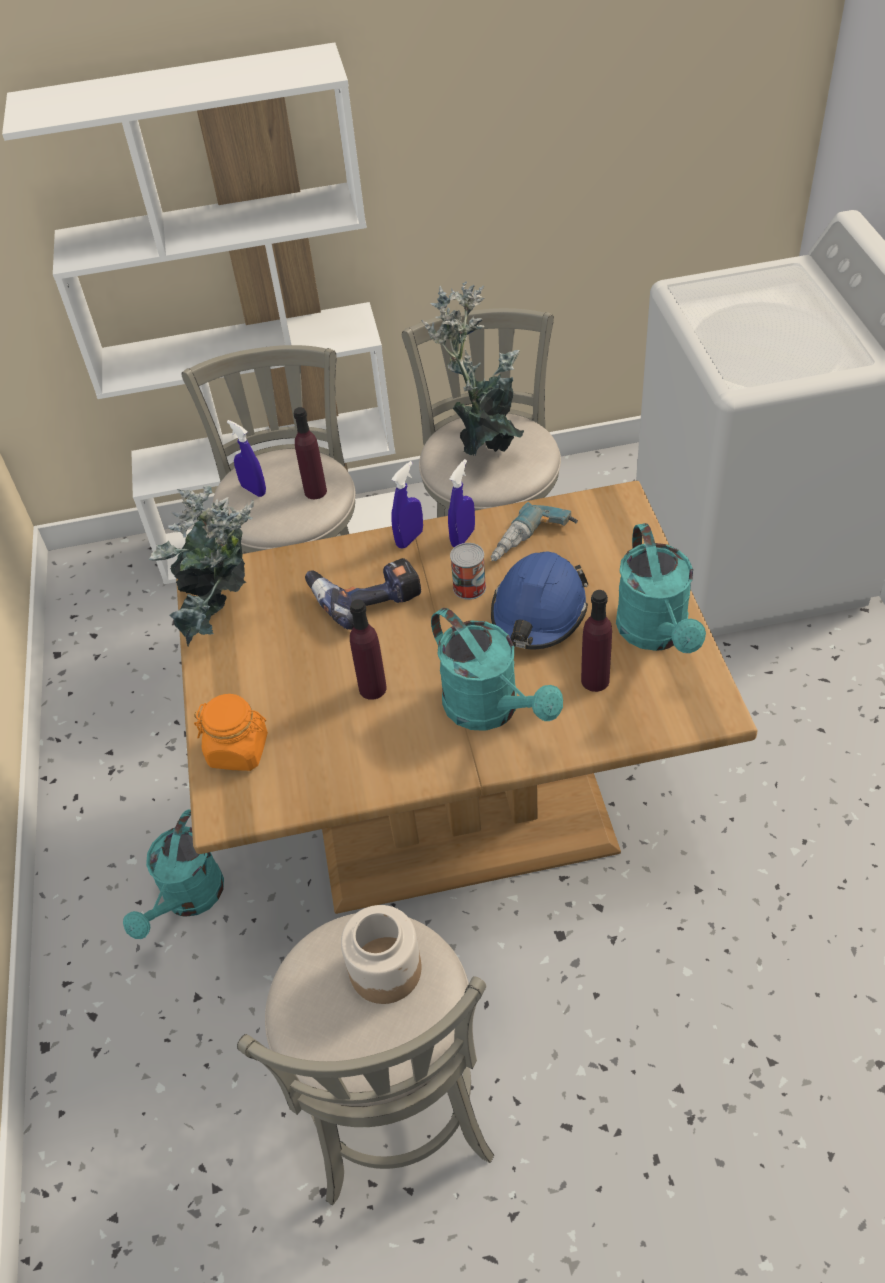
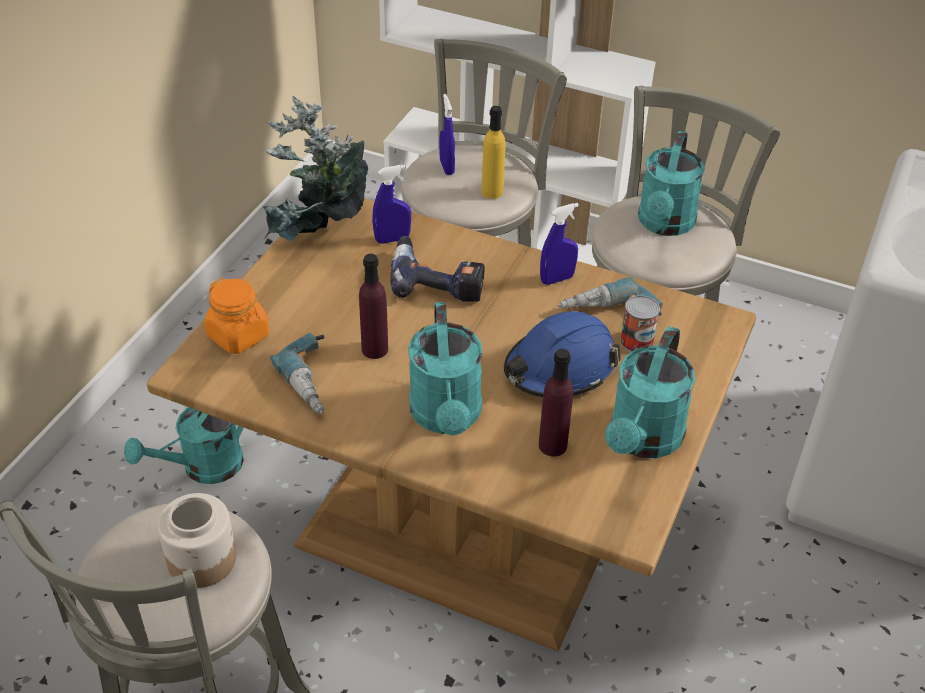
camera: 30 degrees right, 5 degrees down
(315, 491) = (492, 192): purple bottle -> yellow bottle
(350, 747) = (316, 381): none -> power drill
(409, 539) = (514, 257): blue spray bottle -> blue spray bottle (392, 239)
(469, 587) = (524, 318): can -> can (636, 341)
(484, 444) = (664, 225): potted plant -> turquoise watering can

